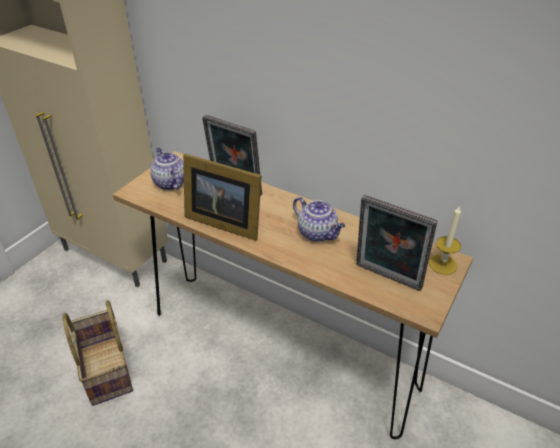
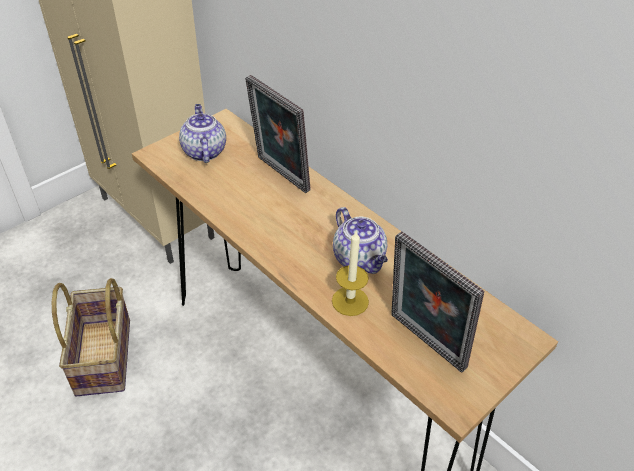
camera: 15 degrees right, 5 degrees up
(223, 221) = (247, 216): picture frame -> none
(442, 264) = (509, 342): candle -> candle (350, 301)

